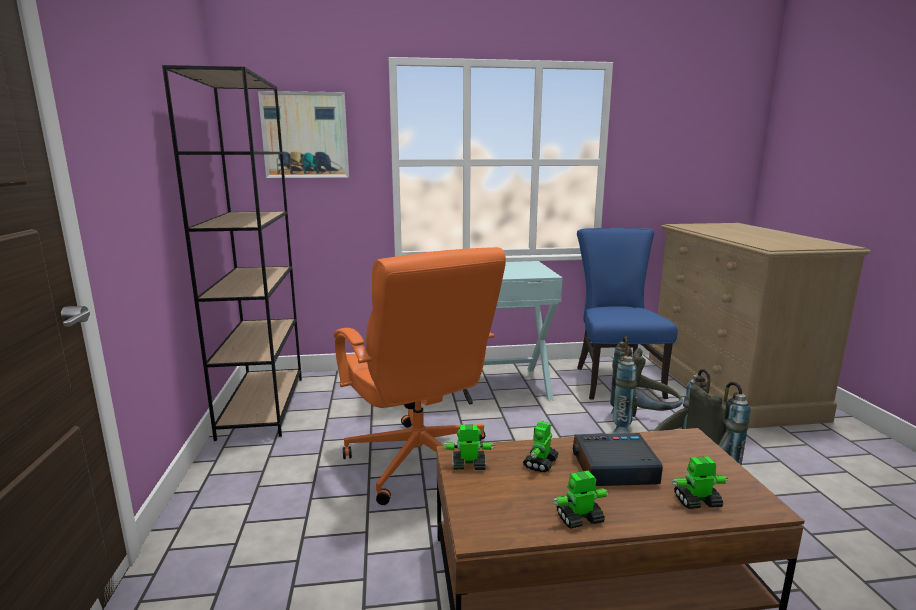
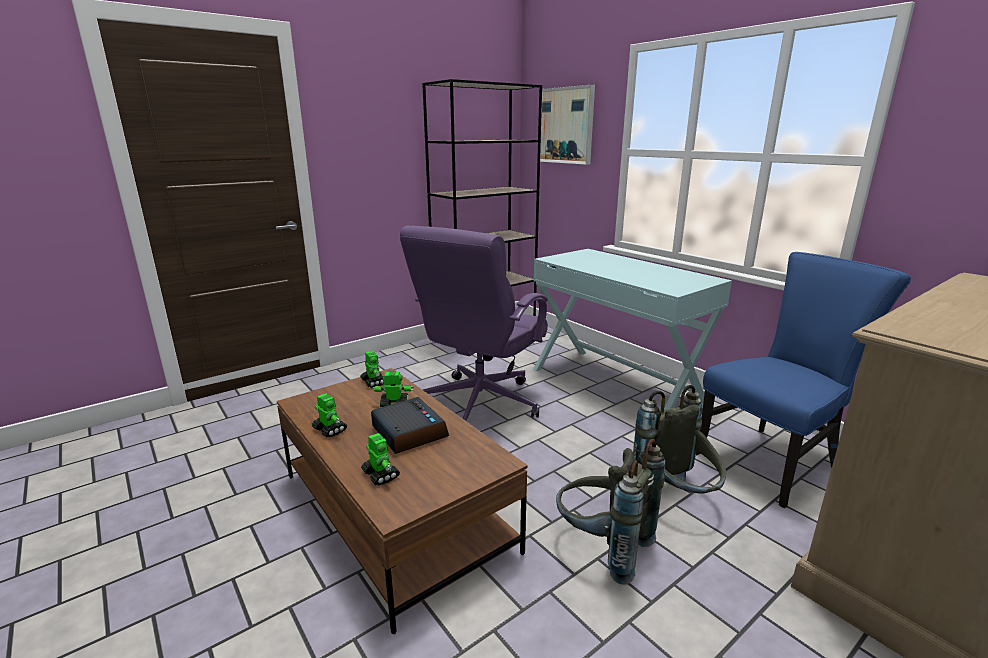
camera: 60 degrees right, 5 degrees up
(419, 459) = (480, 402): orange office chair -> purple office chair

